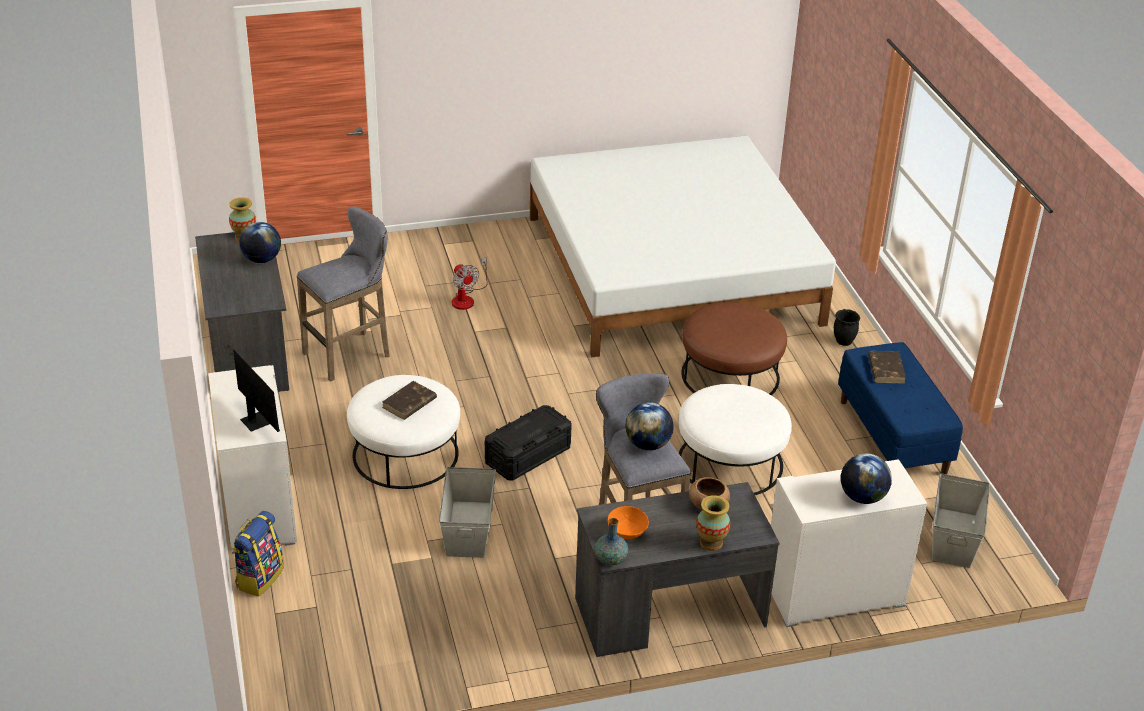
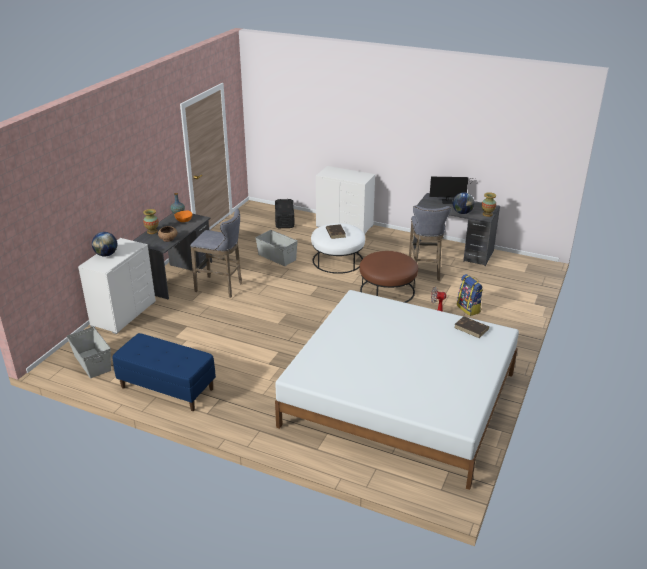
camera: 130 degrees right, 5 degrees down
(255, 418) = (335, 174): monitor -> monitor (449, 201)
(259, 577) = (308, 217): backpack -> backpack (469, 309)
(528, 455) = (299, 284): black storage box -> black storage box (284, 220)
(648, 444) = (213, 236): globe -> none
(730, 375) = (280, 364): brown ottoman -> brown ottoman (387, 291)
(730, 462) = (224, 330): white ottoman -> none
(844, 342) = (254, 424): black planter -> none
(886, 369) = (180, 357): brown book -> brown book (471, 328)

